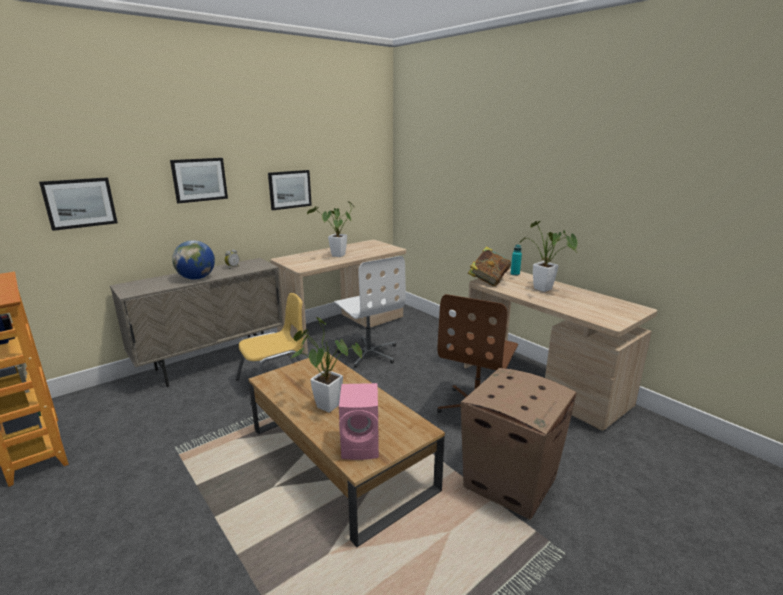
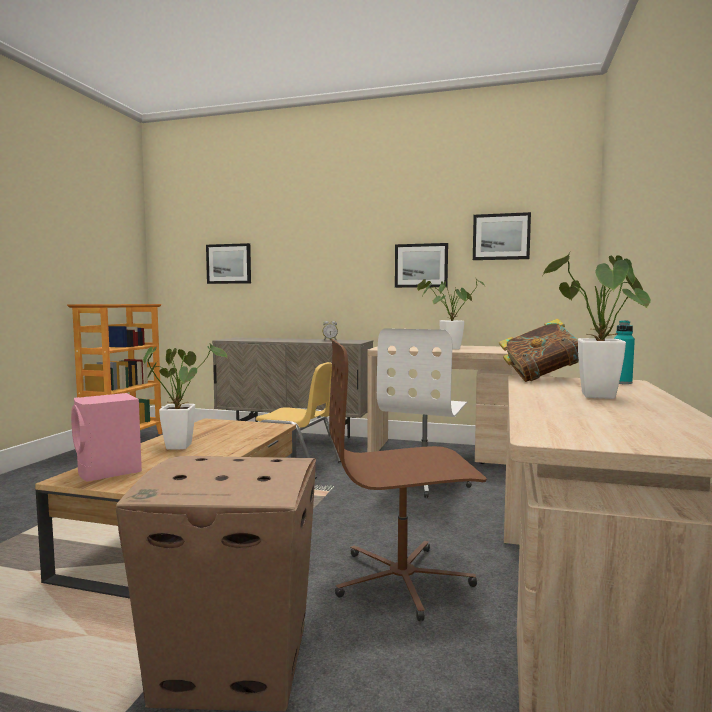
camera: 55 degrees right, 15 degrees down
(196, 278) = (284, 340): globe -> none
(199, 180) = (323, 249): picture -> picture (501, 237)

